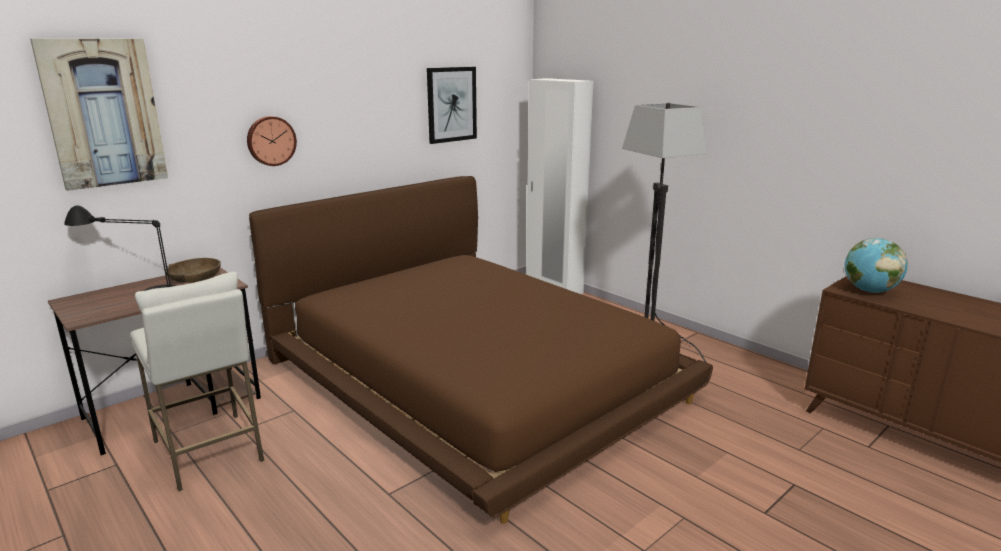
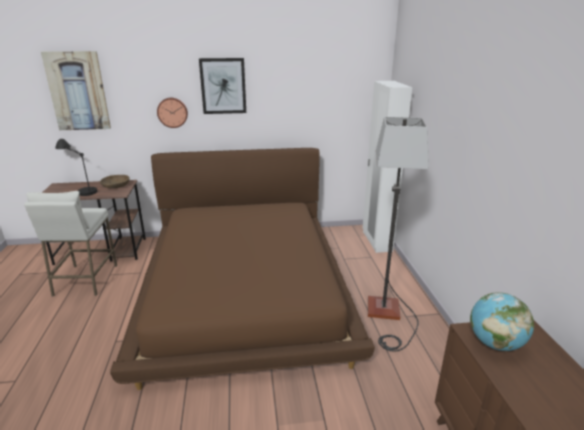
camera: 35 degrees right, 5 degrees up
(451, 104) = (310, 96): picture -> picture (223, 86)

